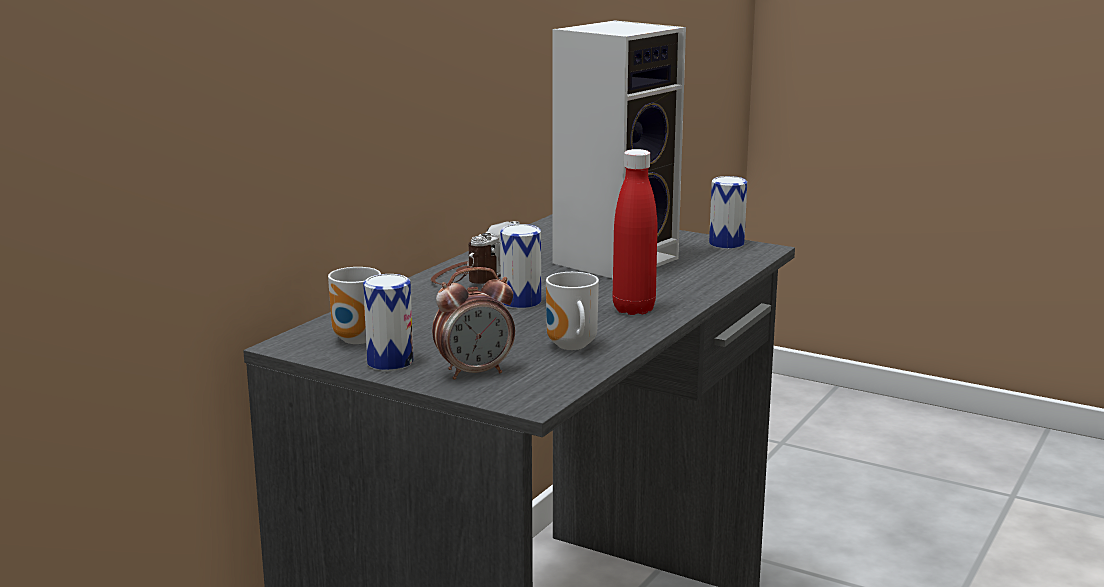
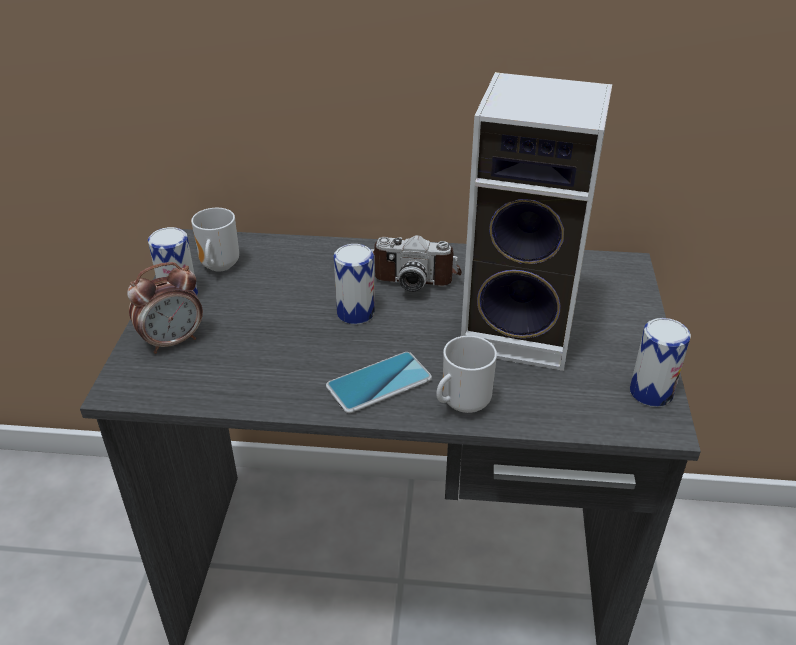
camera: 65 degrees right, 20 degrees up
(475, 372) = (173, 341): alarm clock -> alarm clock turned 75 degrees counterclockwise
(570, 347) = (255, 373): mug -> mug (461, 404)
(633, 309) = (379, 383): red bottle -> phone

